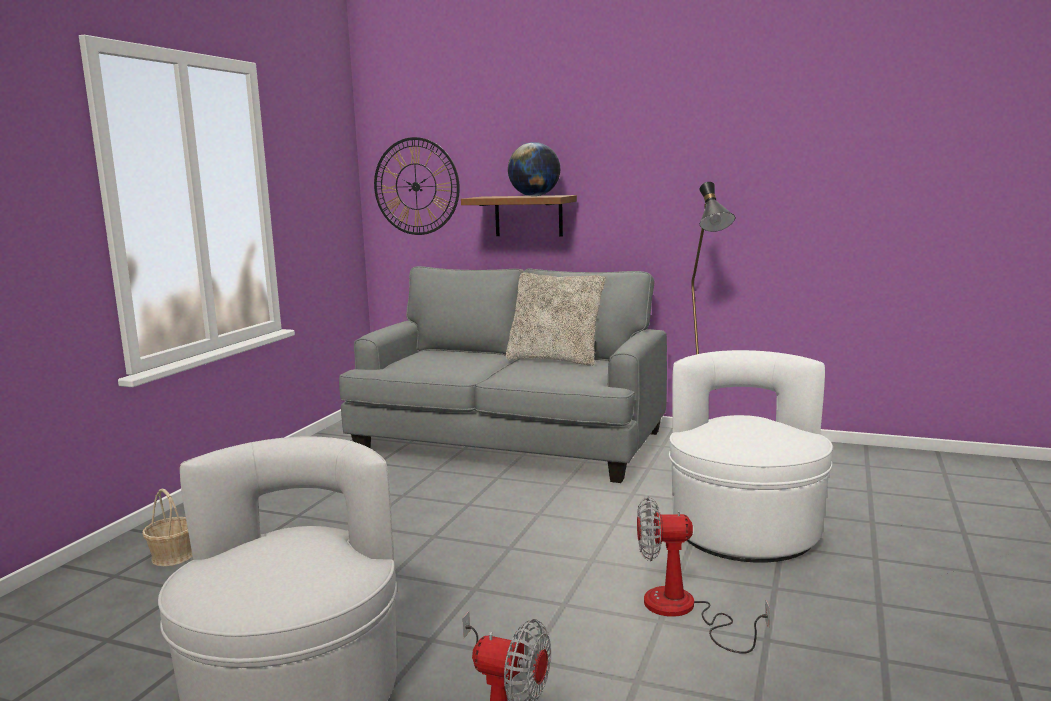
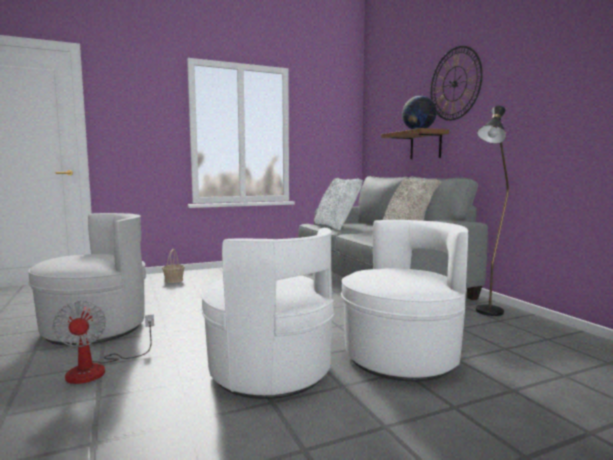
camera: 45 degrees right, 5 degrees down
(416, 186) = (381, 132): wall clock -> wall clock (454, 84)
(426, 366) = (336, 226): none -> white pillow
(683, 611) = (269, 370): fan -> white armchair

